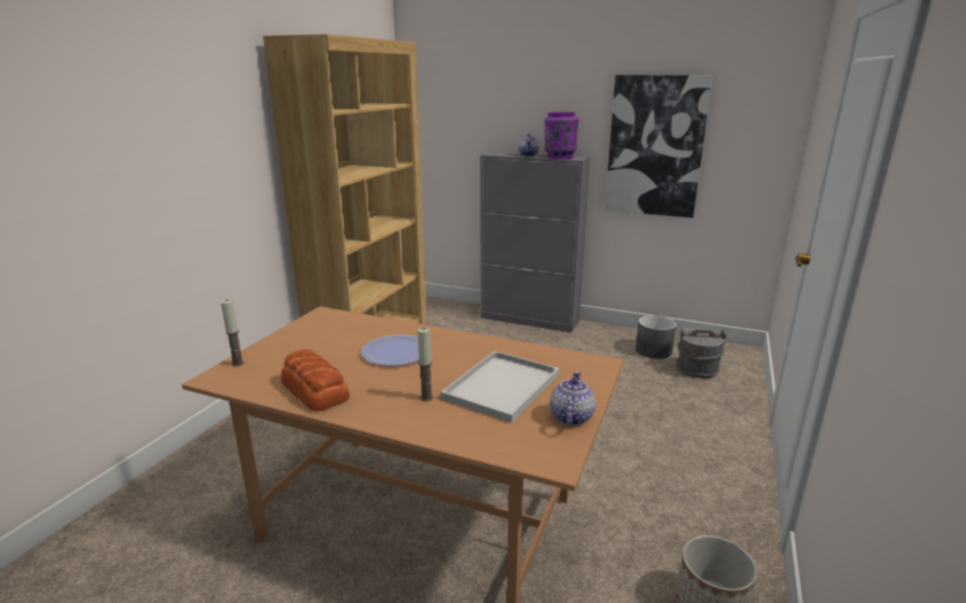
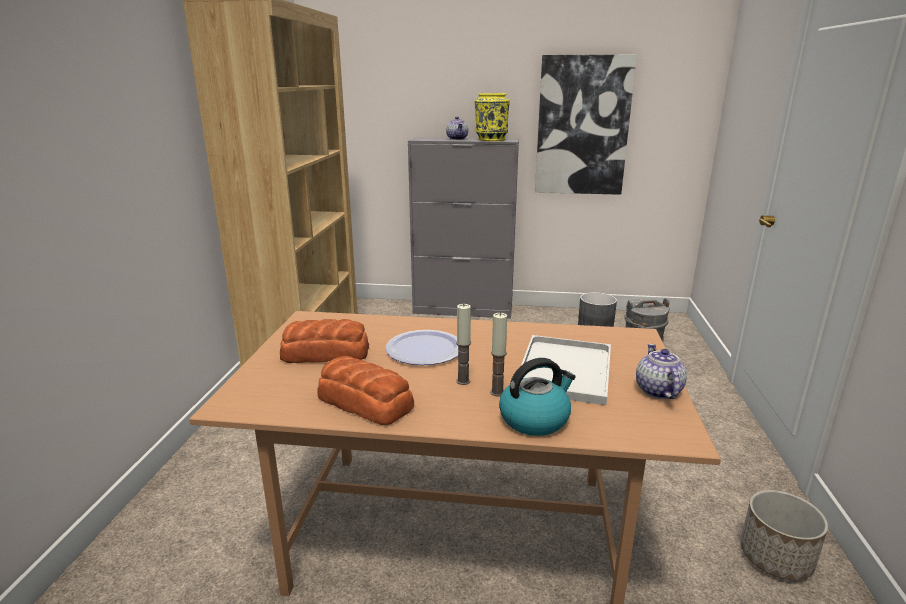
camera: 15 degrees left, 0 degrees up
(238, 363) = (246, 385): candle -> candle (463, 381)
(314, 345) = (324, 353): none -> bread
(439, 425) = (535, 419): none -> kettle
(559, 157) = (491, 139): purple vase -> yellow vase

